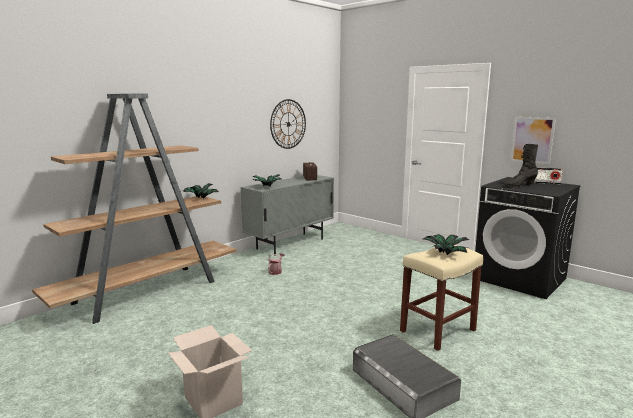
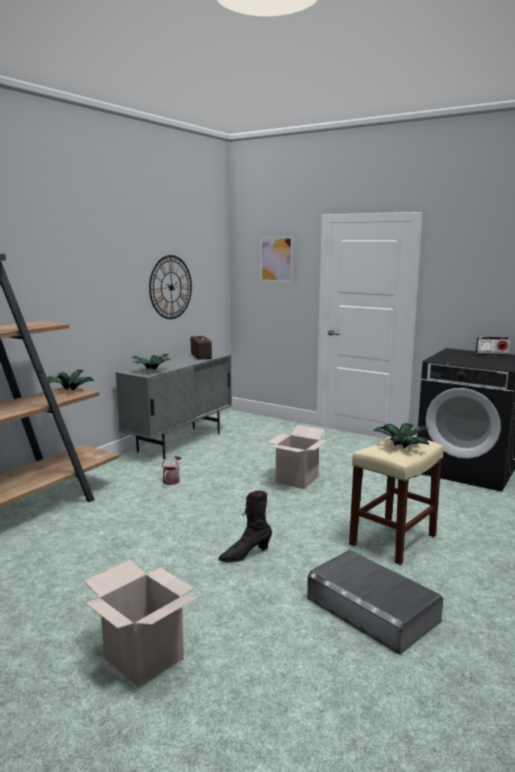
camera: 10 degrees left, 0 degrees up
(372, 277) = (297, 480): none -> cardboard box
(519, 186) = (465, 359): black boot -> black boot (245, 555)
(532, 140) = (473, 304): picture -> picture (276, 259)

